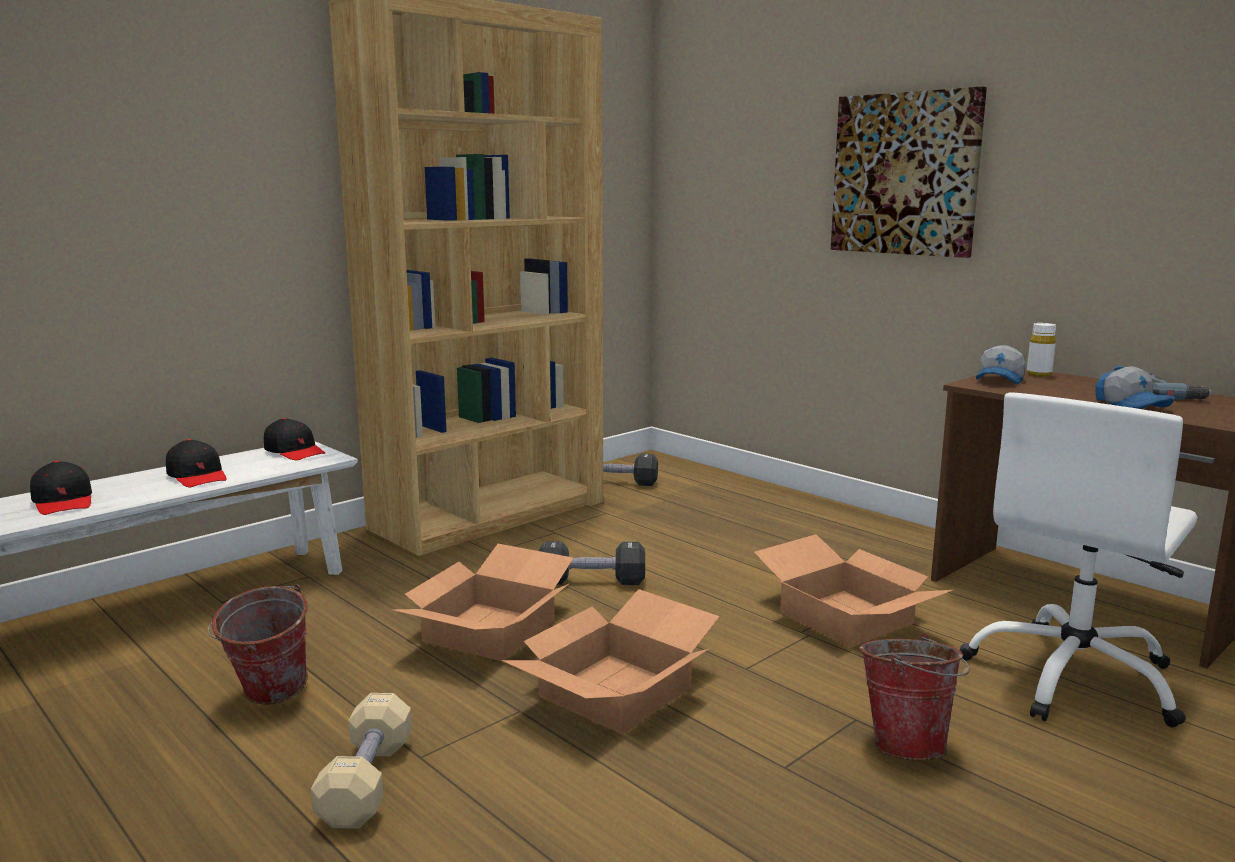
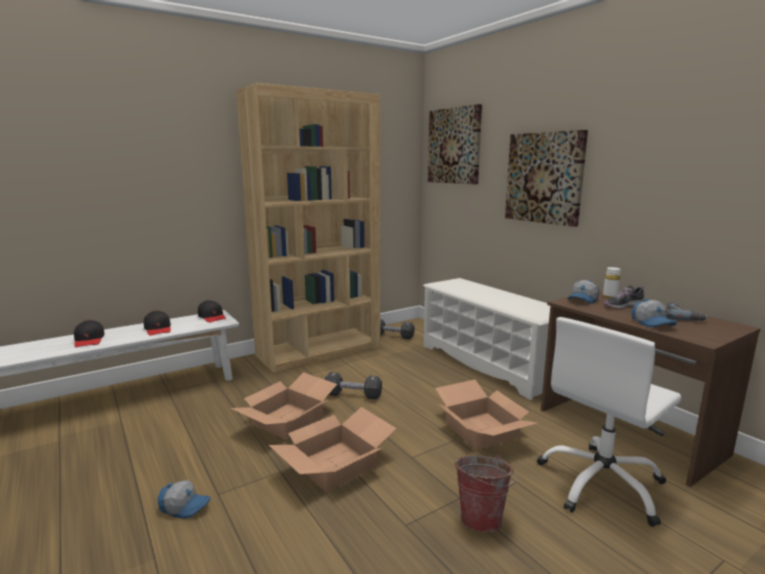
camera: 10 degrees right, 0 degrees up
(267, 697) = (162, 449): bucket -> none
(367, 782) = (185, 506): beige dumbbell -> cap
(723, 121) = (454, 146): none -> picture
(812, 516) = (489, 364): none -> white shoe rack
(1068, 385) = (623, 305): none -> shoe

